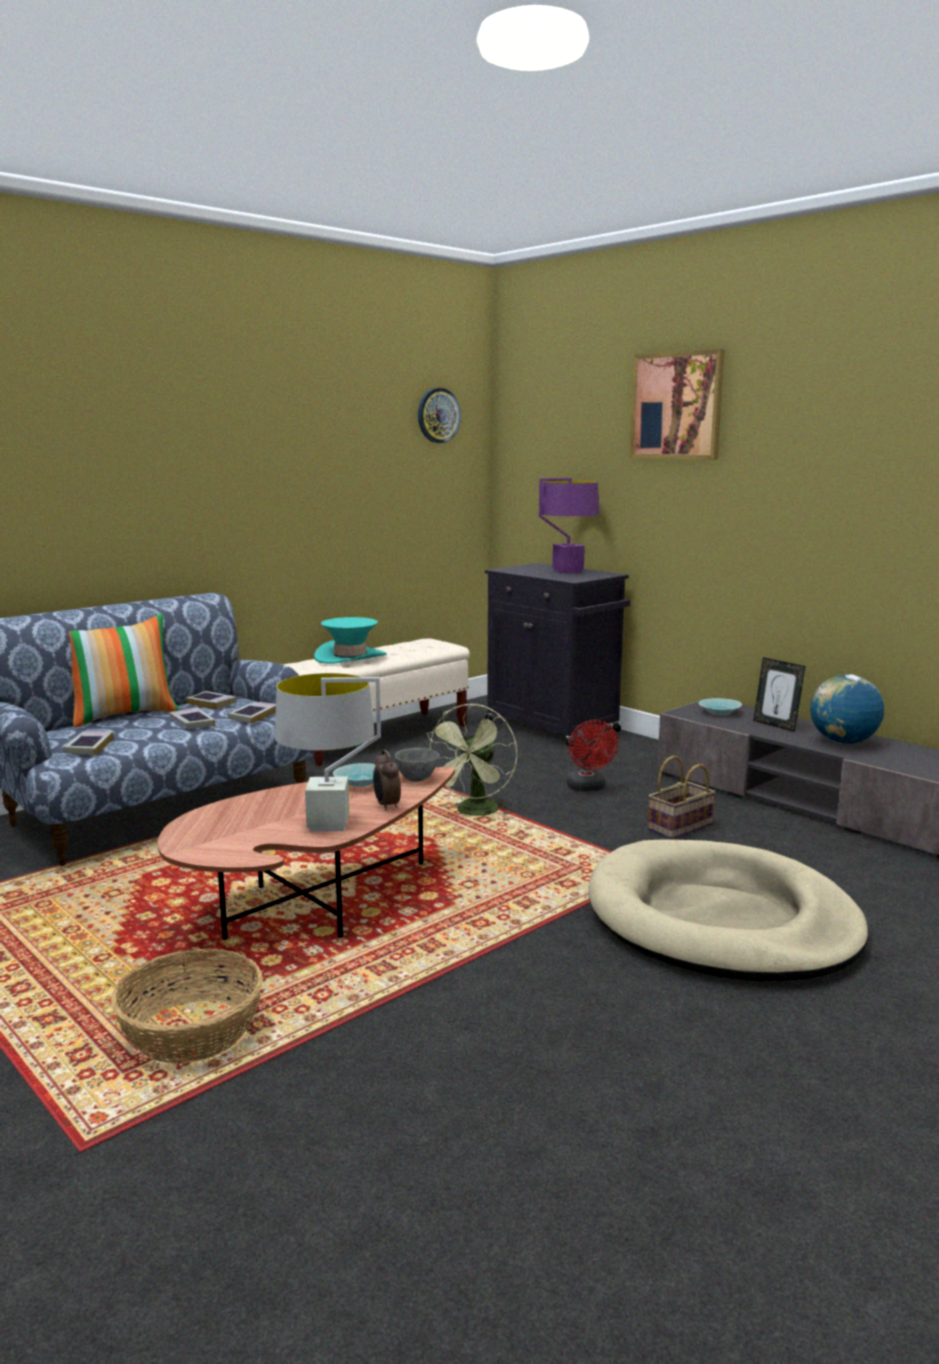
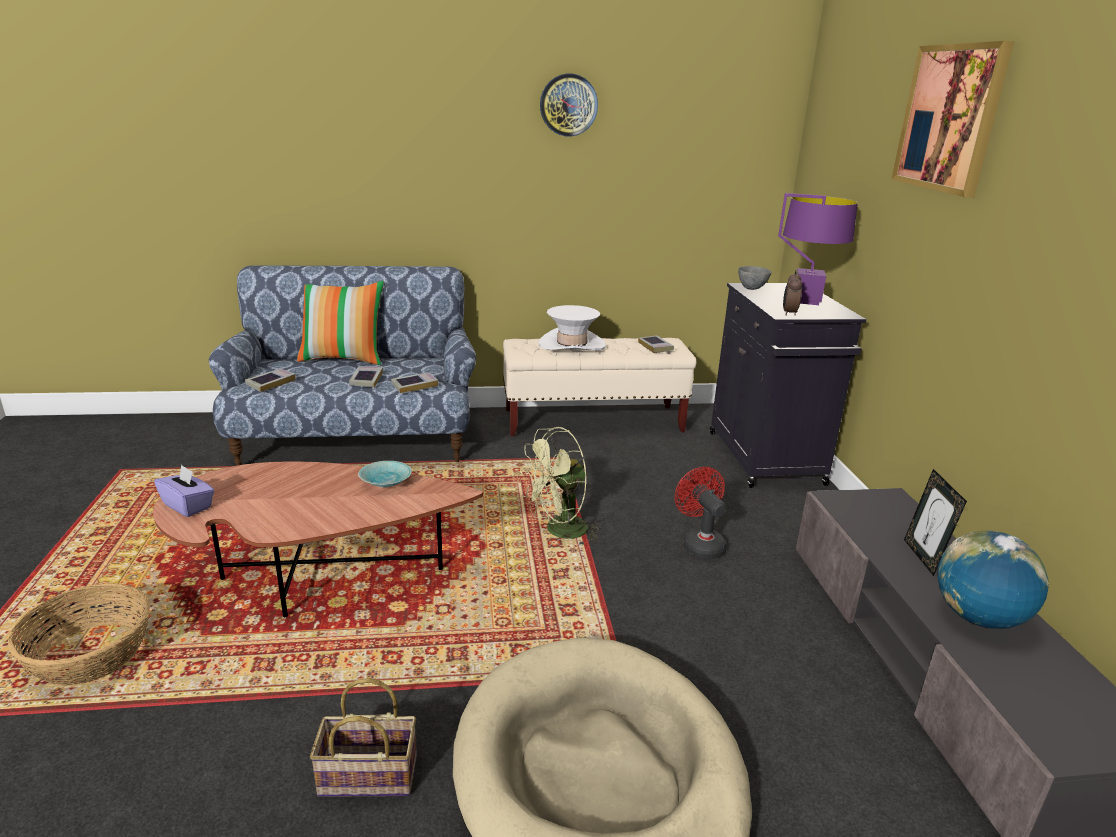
camera: 35 degrees right, 10 degrees up
(207, 847) = (188, 505): none -> purple tissue box
(212, 704) = (411, 364): book -> book (655, 347)
(329, 824) = (291, 518): grey table lamp -> none
(350, 657) = (572, 344): turquoise hat -> white hat
(386, 806) = (360, 515): alarm clock -> alarm clock (789, 313)
(417, 779) = (431, 494): grey bowl -> grey bowl (752, 288)
(438, 415) = (727, 110): wall clock -> wall clock (568, 105)
(588, 788) = (699, 544): red fan -> red fan turned 135 degrees clockwise
(679, 828) = (724, 633): basket -> basket (365, 777)
(719, 713) = (877, 514): turquoise bowl -> none

